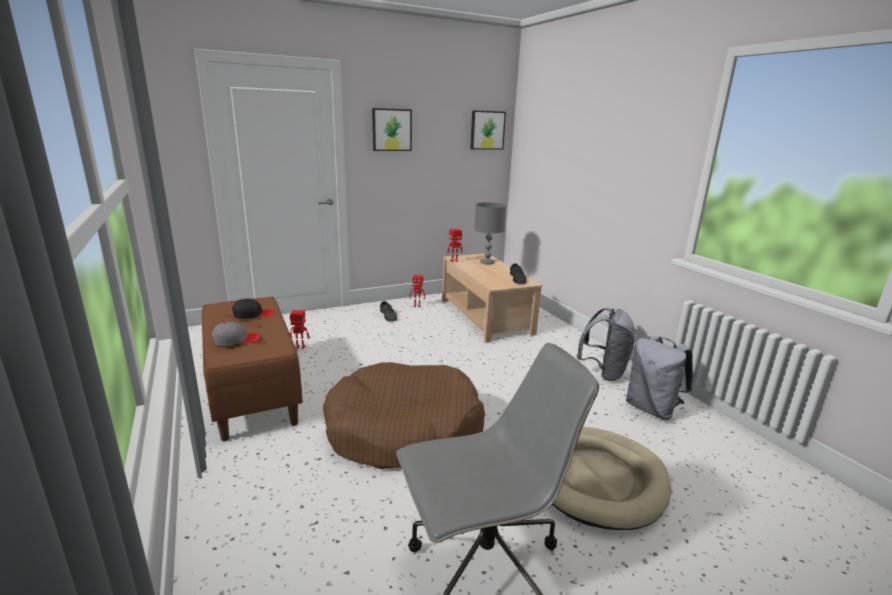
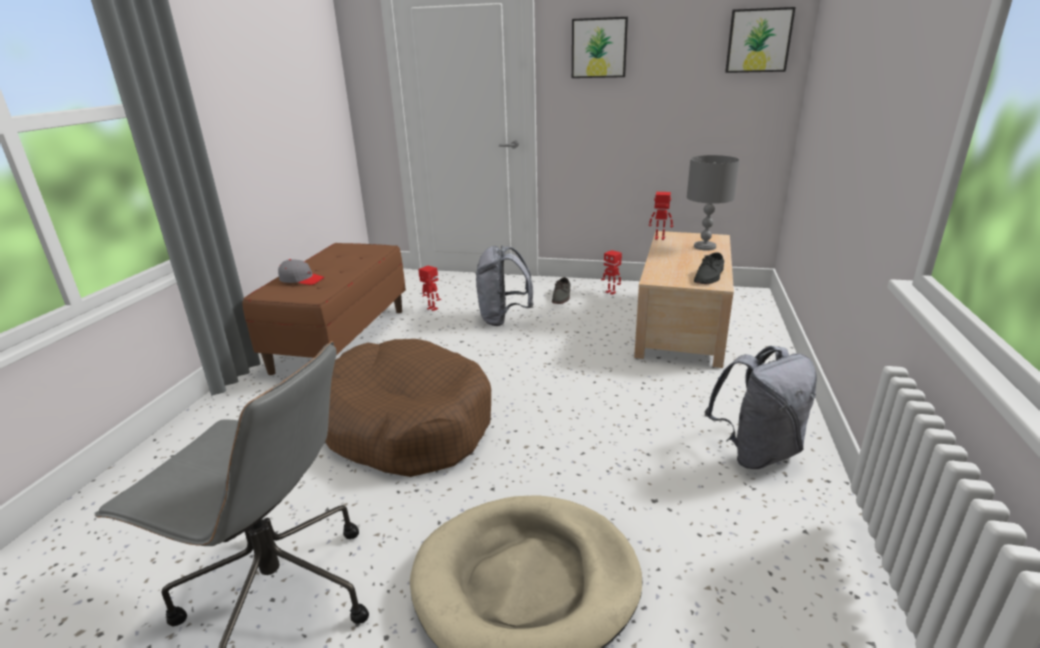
camera: 40 degrees right, 5 degrees up
(253, 314) = (352, 259): black cap -> none
(652, 409) = (760, 536): grey backpack -> grey backpack (503, 319)

